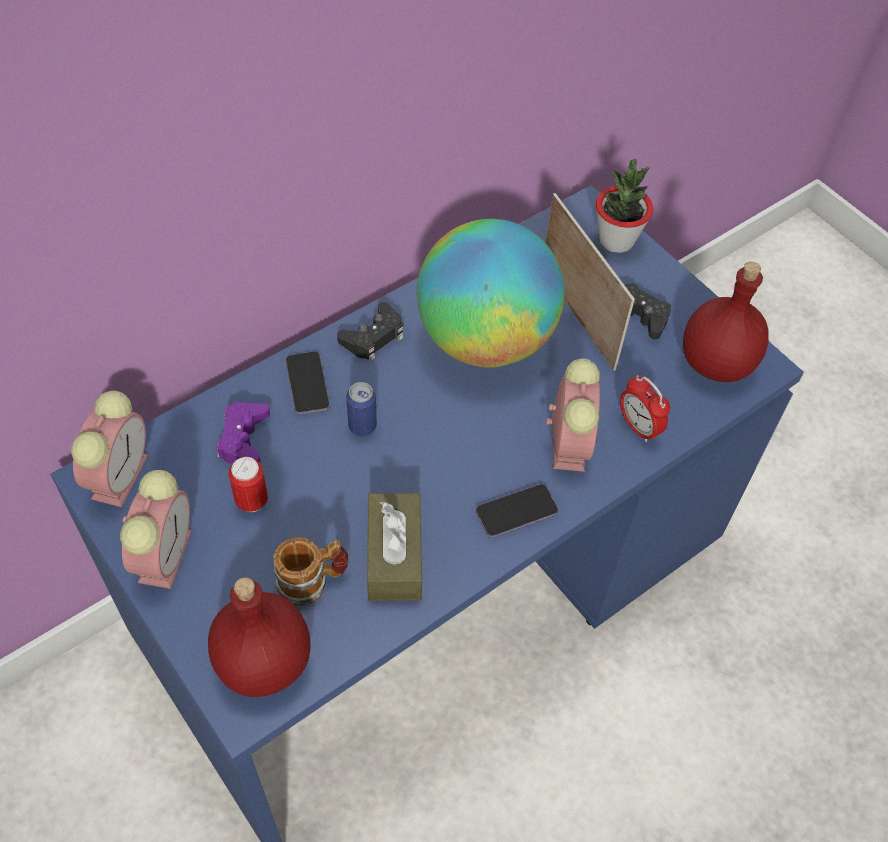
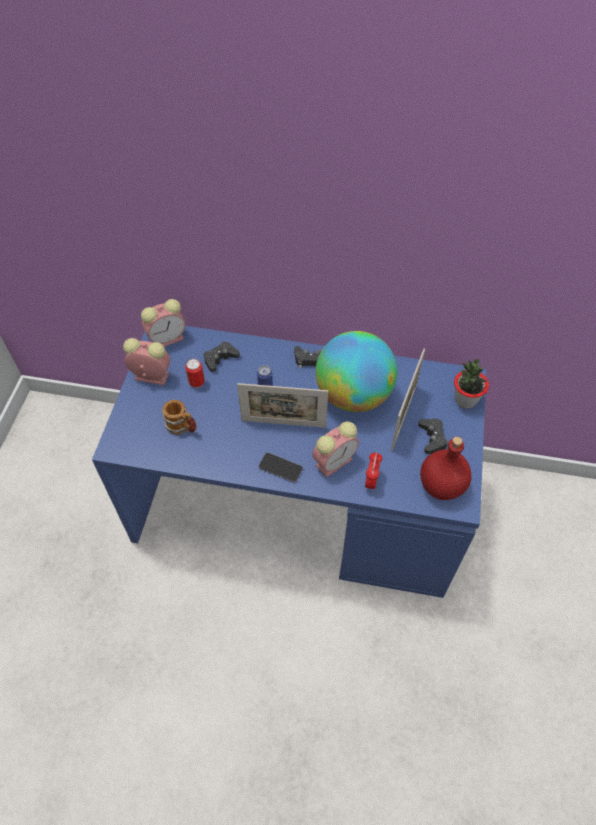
camera: 50 degrees right, 0 degrees up
(165, 553) = (150, 376): alarm clock -> alarm clock turned 135 degrees counterclockwise
(243, 438) = (220, 359): purple game controller -> black game controller
(264, 660) = (136, 438): red bottle -> none
(307, 384) = (265, 357): phone -> none
(394, 556) = (218, 444): brown tissue box -> none
(445, 451) = (283, 423): none -> picture frame

